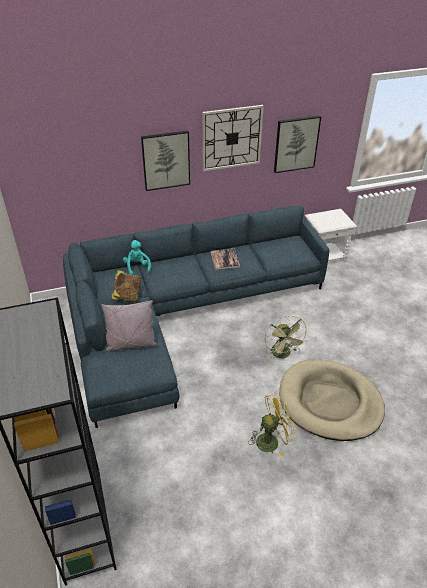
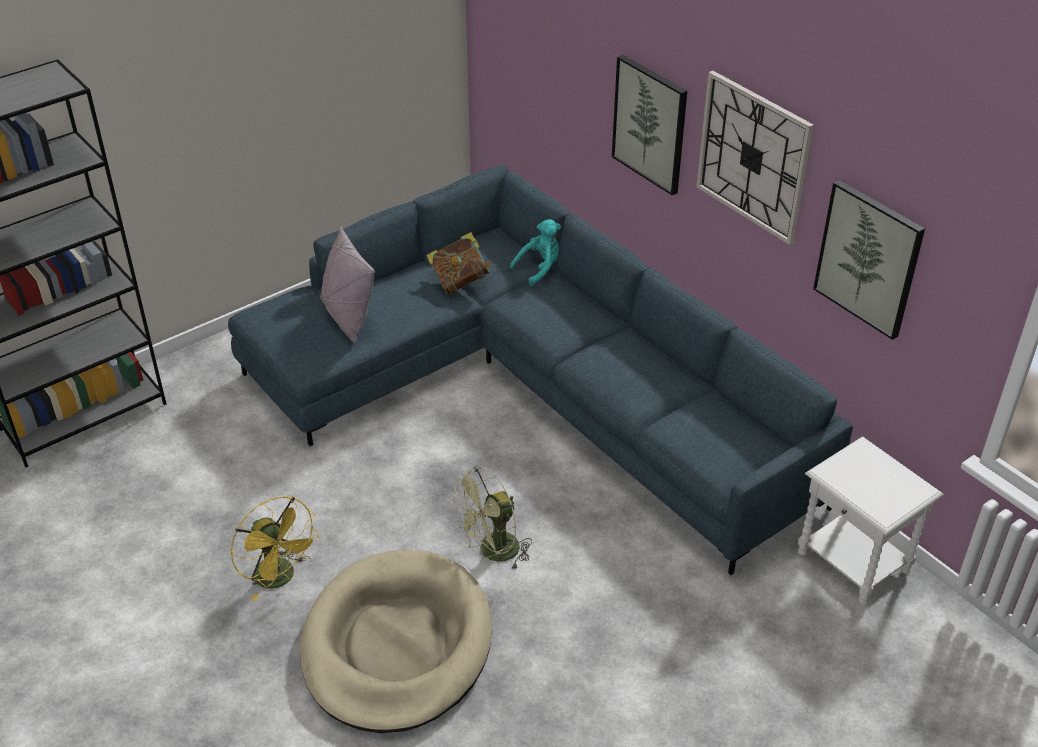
camera: 70 degrees right, 0 degrees up
(224, 259) = (626, 362): book -> none

